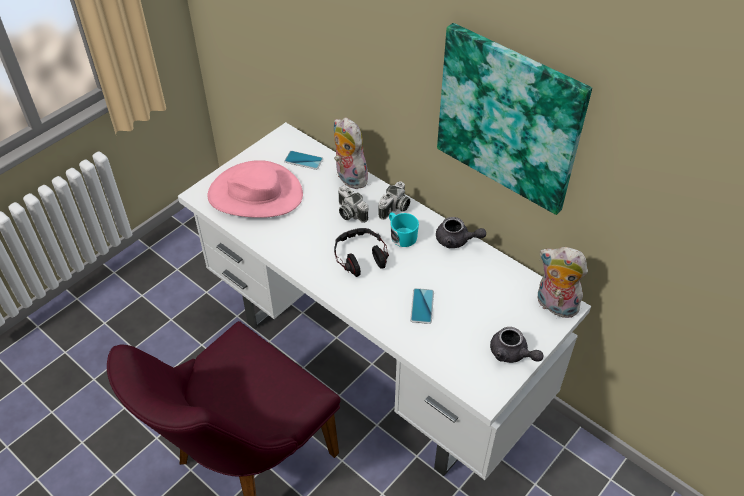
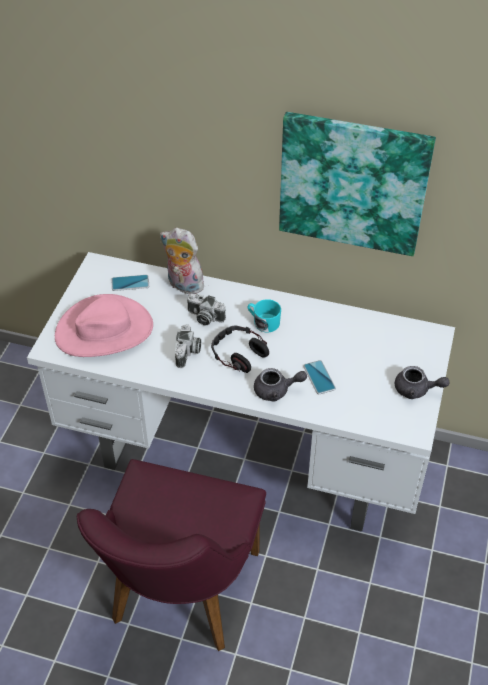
camera: 25 degrees left, 0 degrees up
(395, 209) = (243, 300): camera -> camera (188, 353)
(456, 241) = (314, 310): grey teapot -> grey teapot (276, 390)
(554, 306) = (427, 337): plush toy -> none

